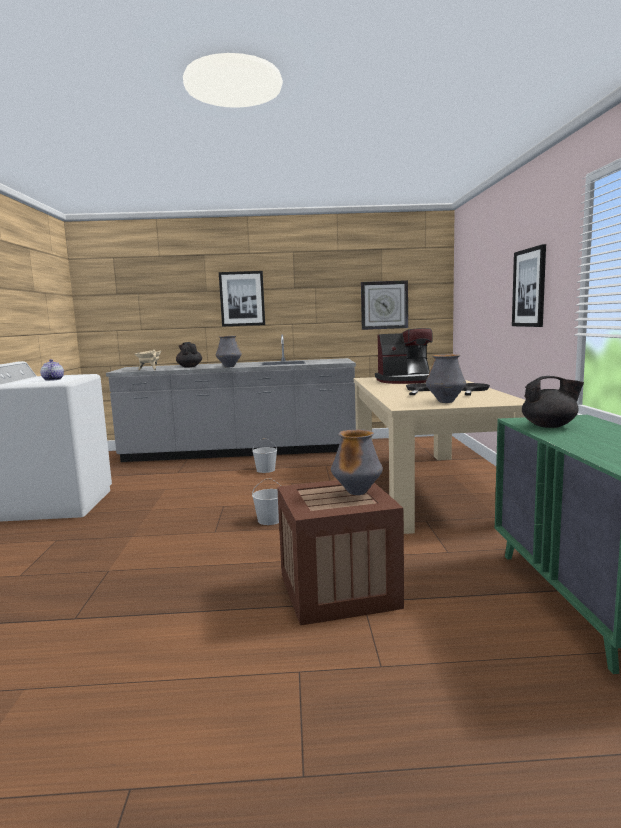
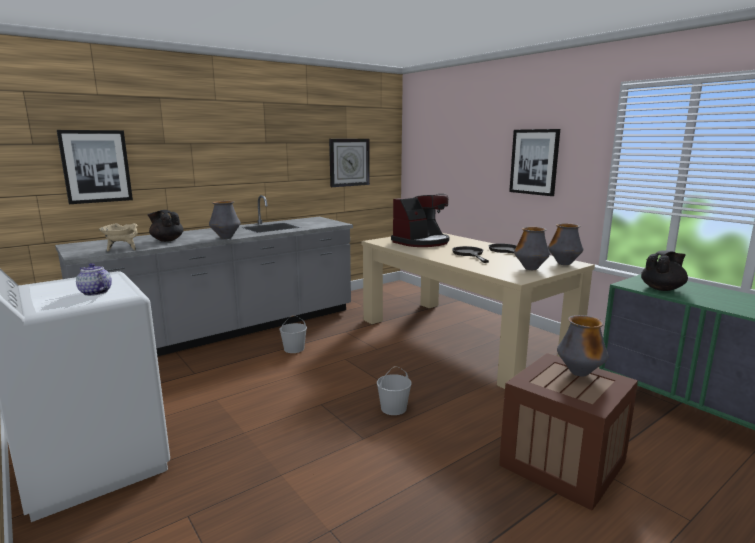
camera: 35 degrees left, 5 degrees up
(242, 298) = (210, 153): picture -> picture (96, 166)
(499, 401) = (563, 264): none -> vase

